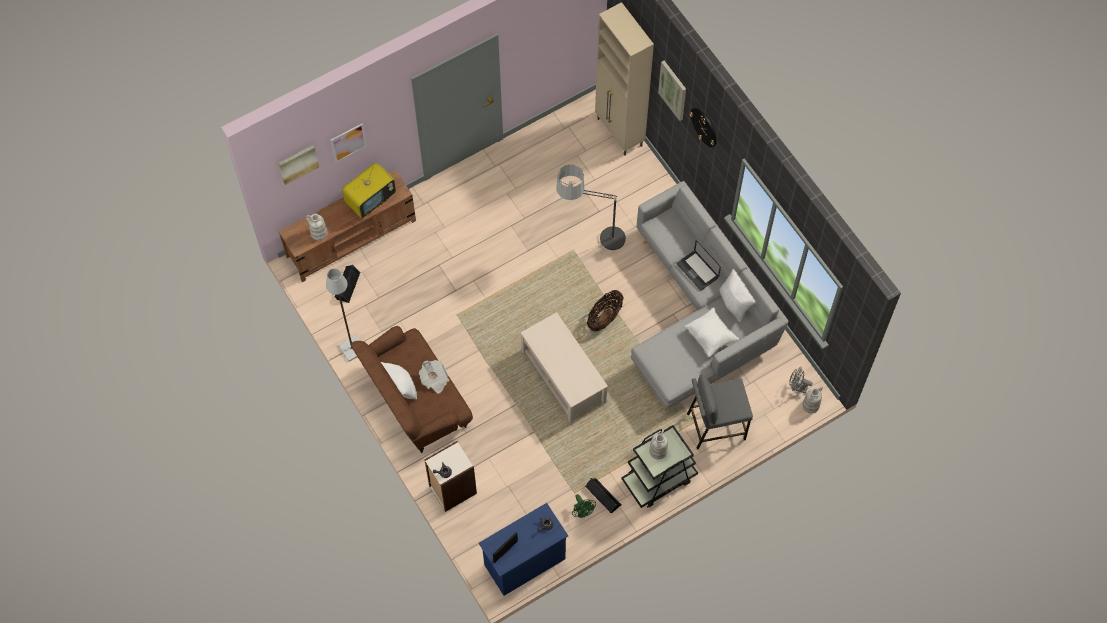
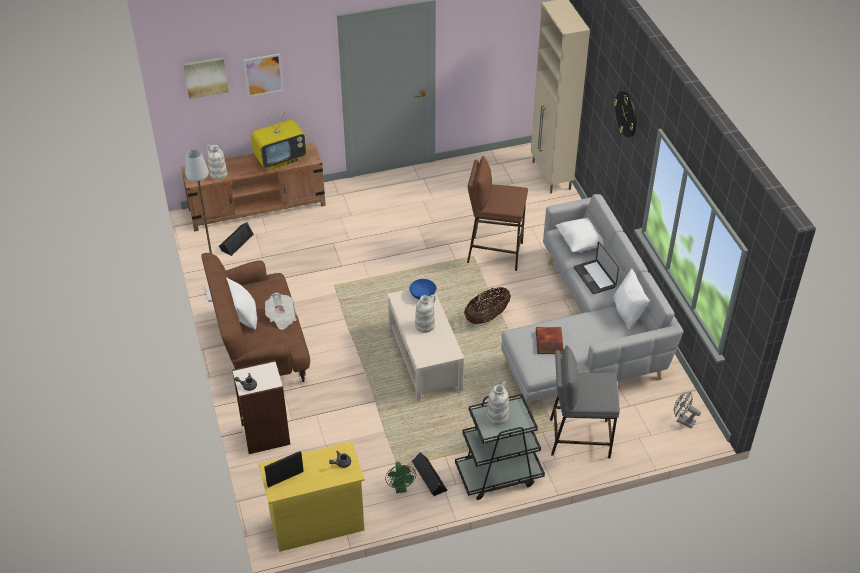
camera: 15 degrees right, 20 degrees down
(524, 562) = (316, 522): blue dresser -> yellow dresser
(552, 326) = (423, 295): none -> blue bowl
(591, 241) = (494, 253): floor lamp -> brown stool
(673, 90) = (603, 85): picture -> none
(676, 352) = (550, 342): none -> book
(710, 337) = (592, 336): white pillow -> white pillow (580, 243)
(811, 405) = (695, 440): white vase -> white vase (425, 325)

